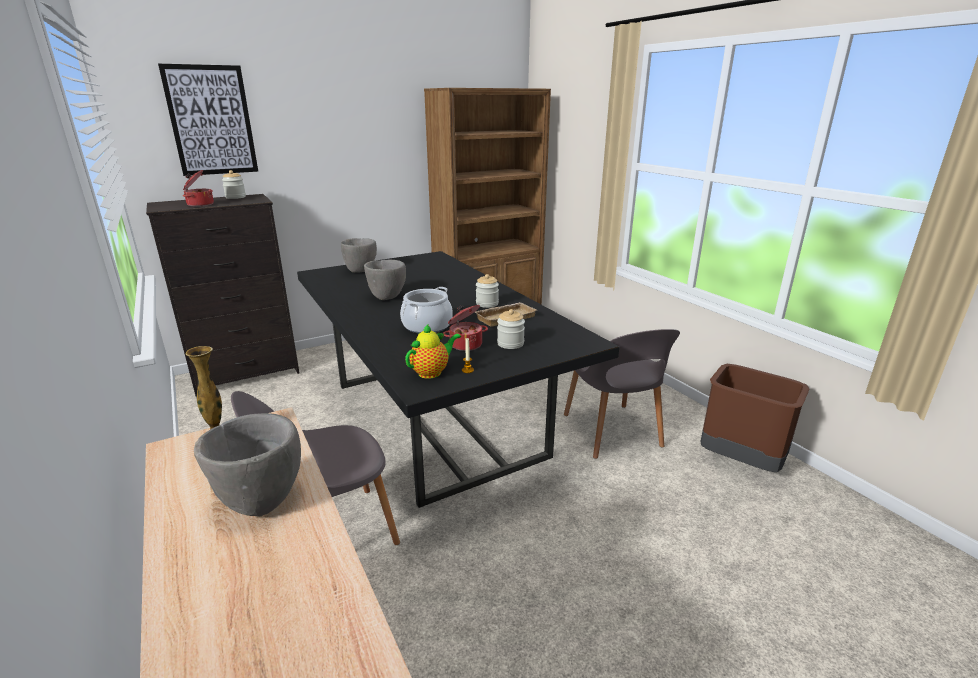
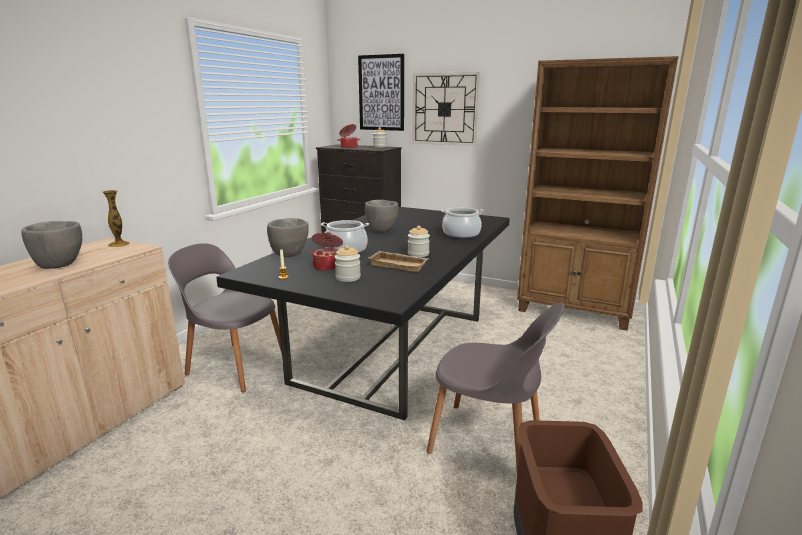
camera: 55 degrees right, 5 degrees down
(312, 140) = (445, 109): none -> wall clock
(360, 270) = (418, 213): grey bowl -> grey bowl (290, 255)
(432, 372) = (269, 270): teapot -> none
(458, 276) = (461, 234): none -> cooking pot
(612, 432) = (489, 442): grey chair -> grey chair turned 105 degrees counterclockwise

